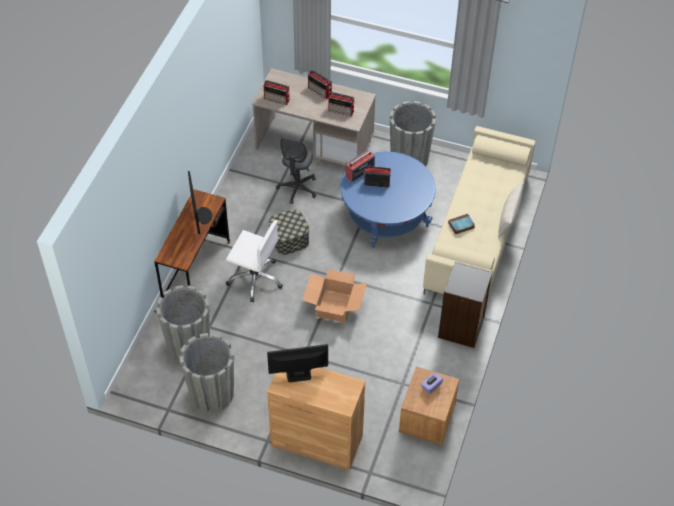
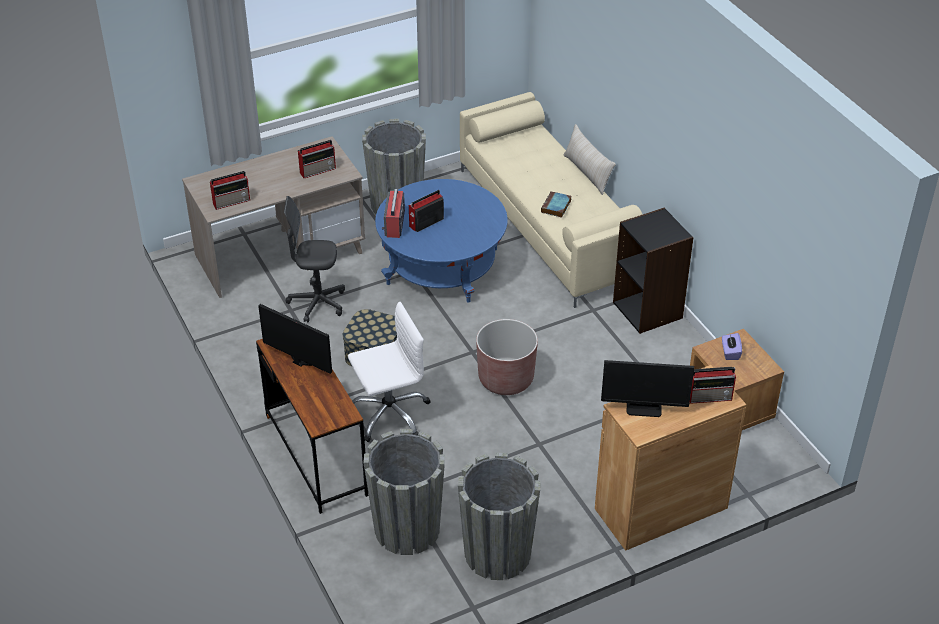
camera: 45 degrees left, 10 degrees down
(297, 188) = (317, 303): grey office chair -> grey office chair turned 120 degrees clockwise
(298, 374) = (644, 408): monitor -> monitor turned 120 degrees counterclockwise
(320, 91) = (269, 167): radio -> radio (710, 397)
(334, 306) = (506, 379): cardboard box -> brown planter

